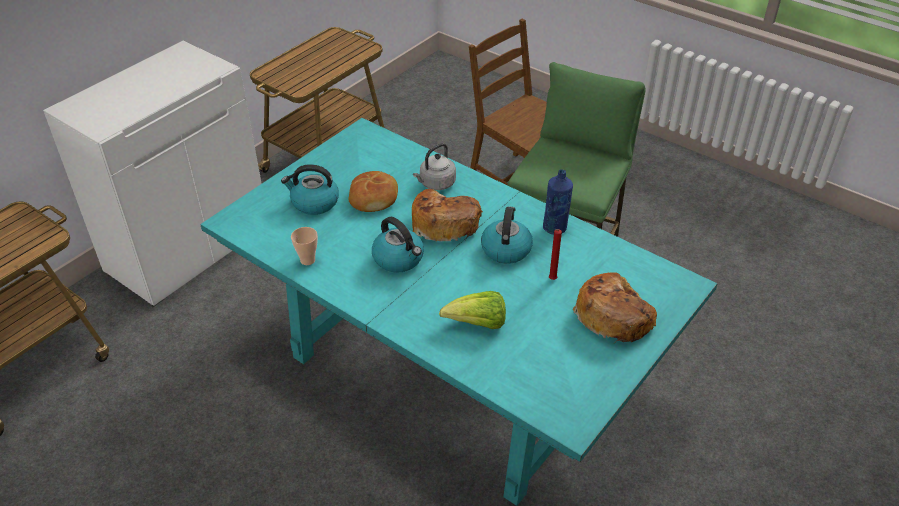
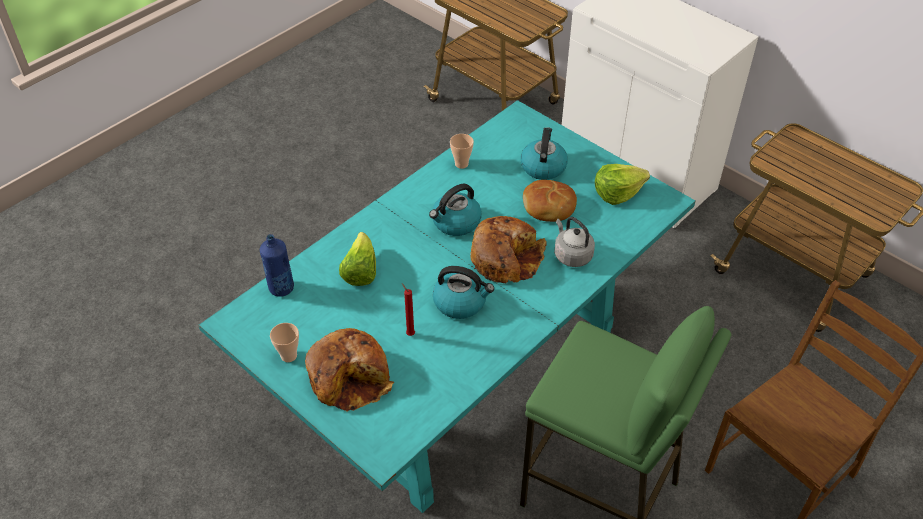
camera: 95 degrees right, 5 degrees up
(353, 158) = (617, 193): none -> lettuce
(555, 228) = (490, 348): blue bottle -> blue bottle (281, 288)
(602, 365) = (289, 356): none -> cup

